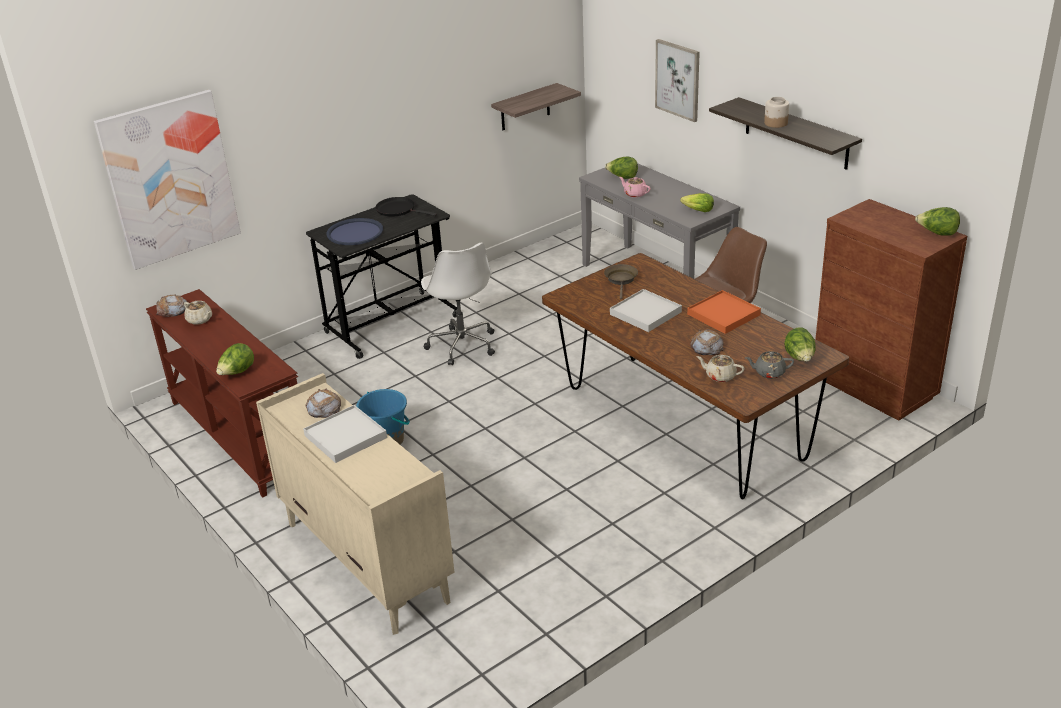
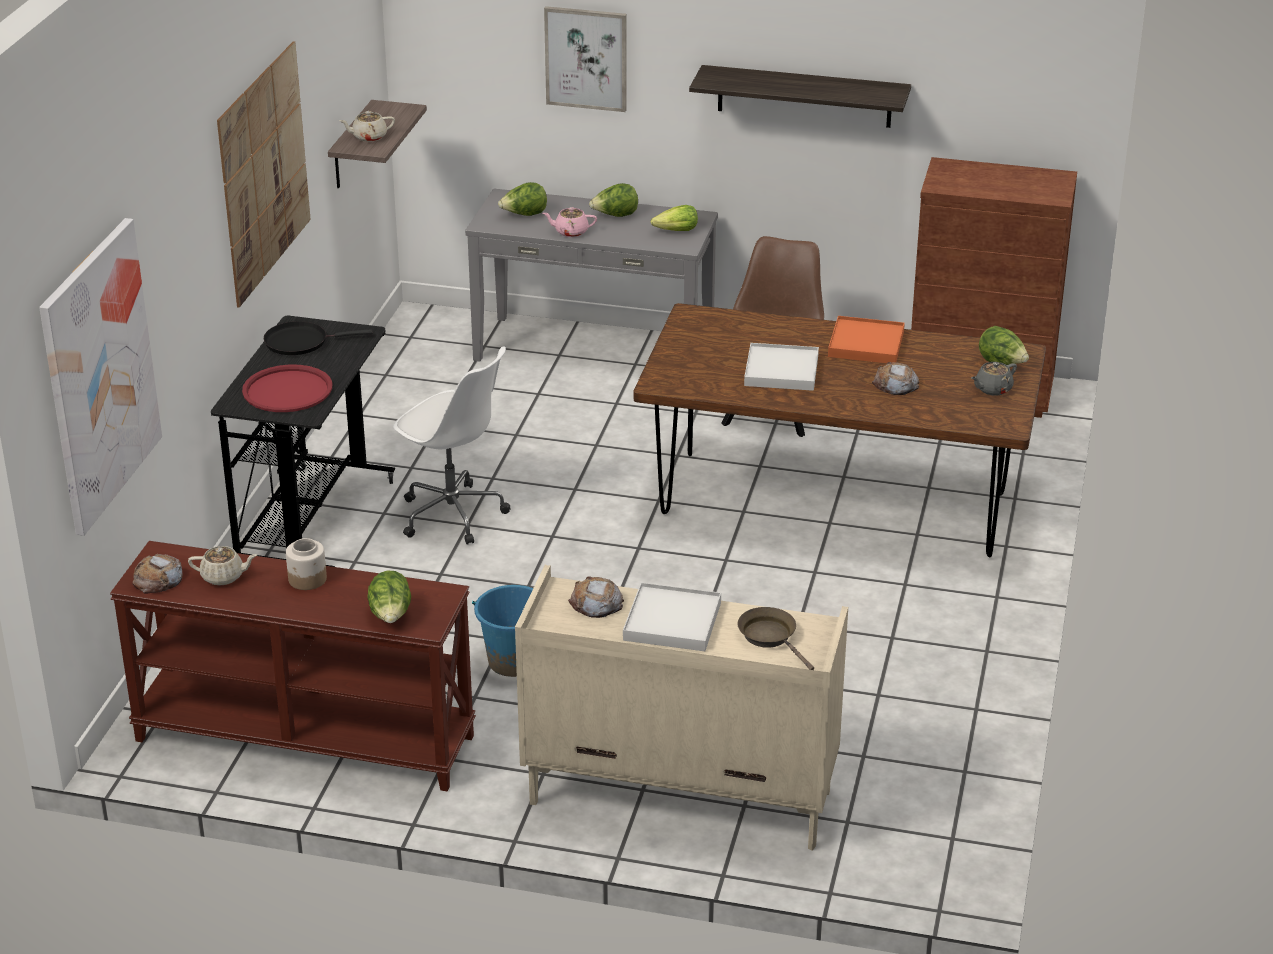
camera: 40 degrees left, 0 degrees up
(355, 233) = (287, 390): blue tray -> red tray
(401, 99) = (264, 172): none -> picture
(621, 280) = (701, 343): brown frying pan -> brown frying pan (770, 637)
(720, 376) = (950, 410): beige teapot -> beige teapot (368, 137)
(775, 123) = (795, 88): jar -> jar (307, 579)
(937, 233) = (1048, 177): lettuce -> lettuce (615, 216)

